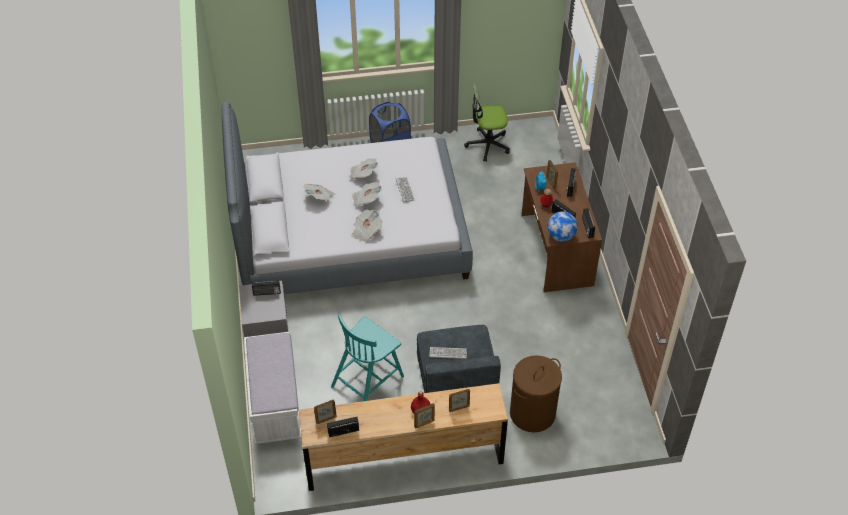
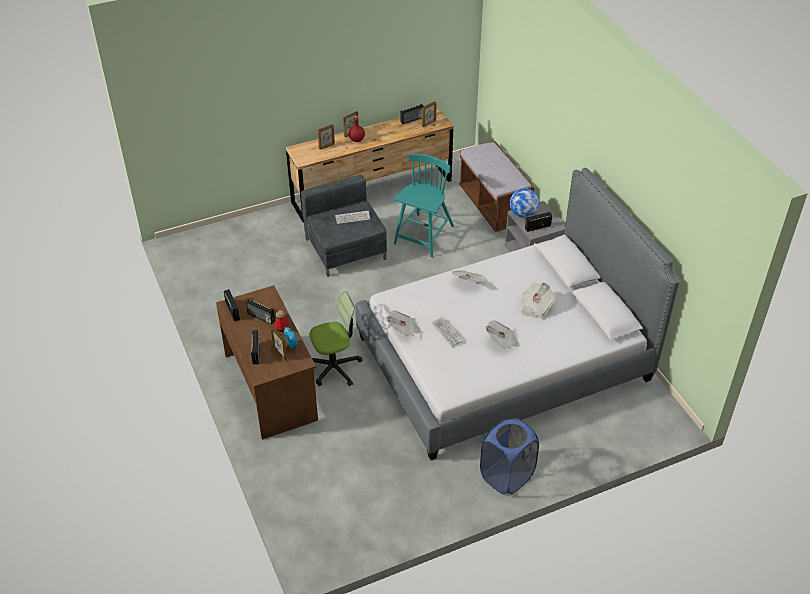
camera: 165 degrees right, 5 degrees down
(275, 404) = (493, 206): white bench -> brown bench
(366, 199) = (484, 314): newspaper -> newspaper (404, 330)
(487, 145) = (383, 511): office chair -> office chair (334, 367)
(532, 413) = (272, 238): brown laundry basket -> none
(561, 236) = (260, 297): globe -> globe (523, 214)

